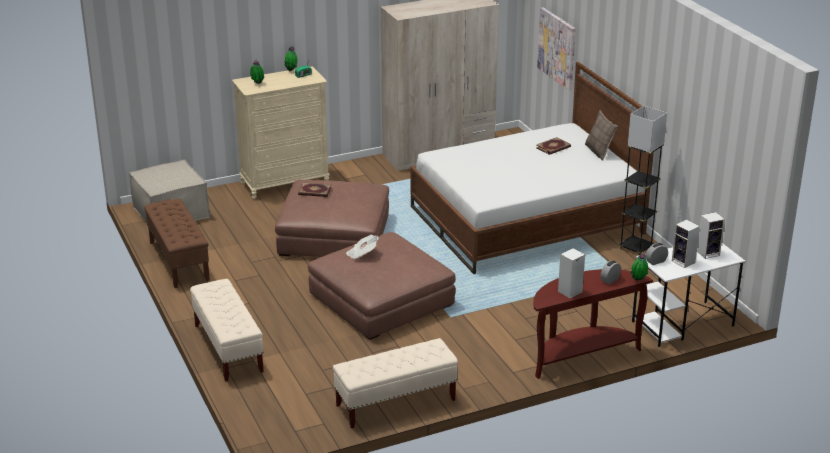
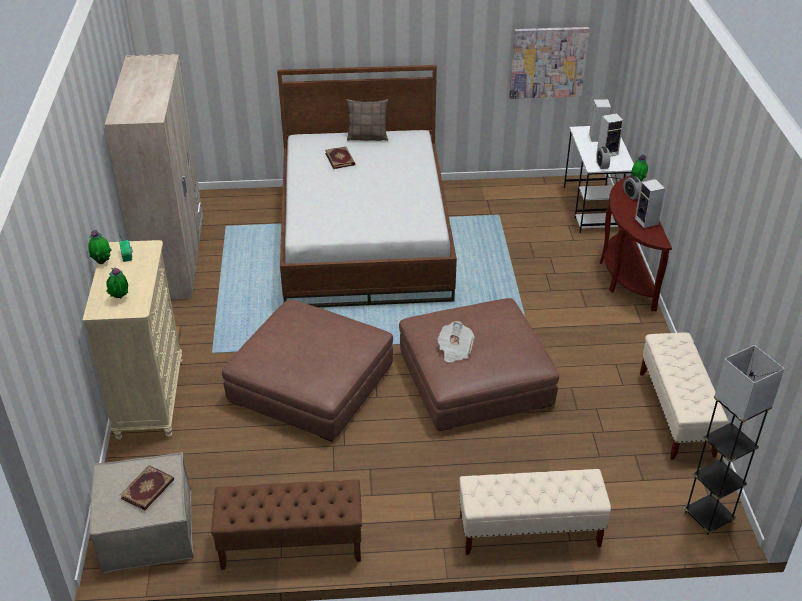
camera: 70 degrees left, 10 degrees up
(314, 191) = (281, 355): book -> book (148, 489)
(557, 48) = (226, 73): picture -> picture (548, 62)
(635, 248) = (456, 194): grey floor lamp -> grey floor lamp (708, 517)

